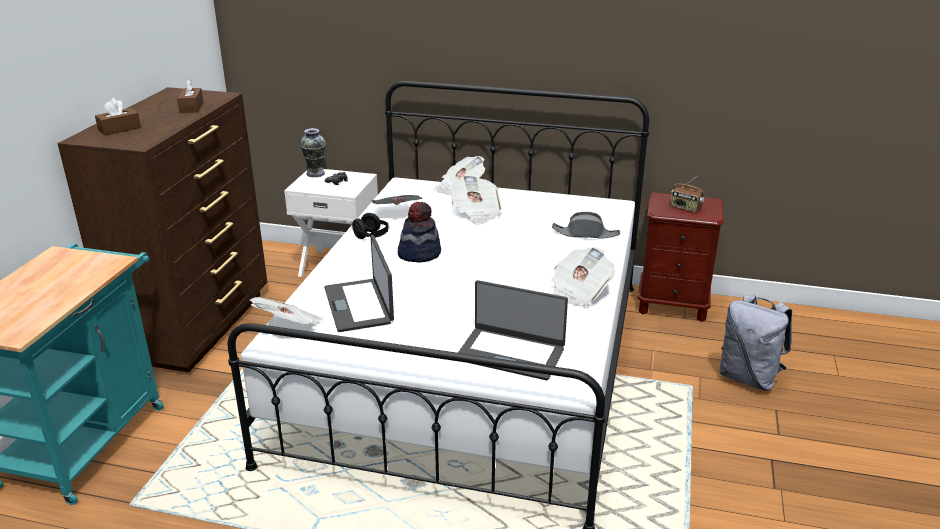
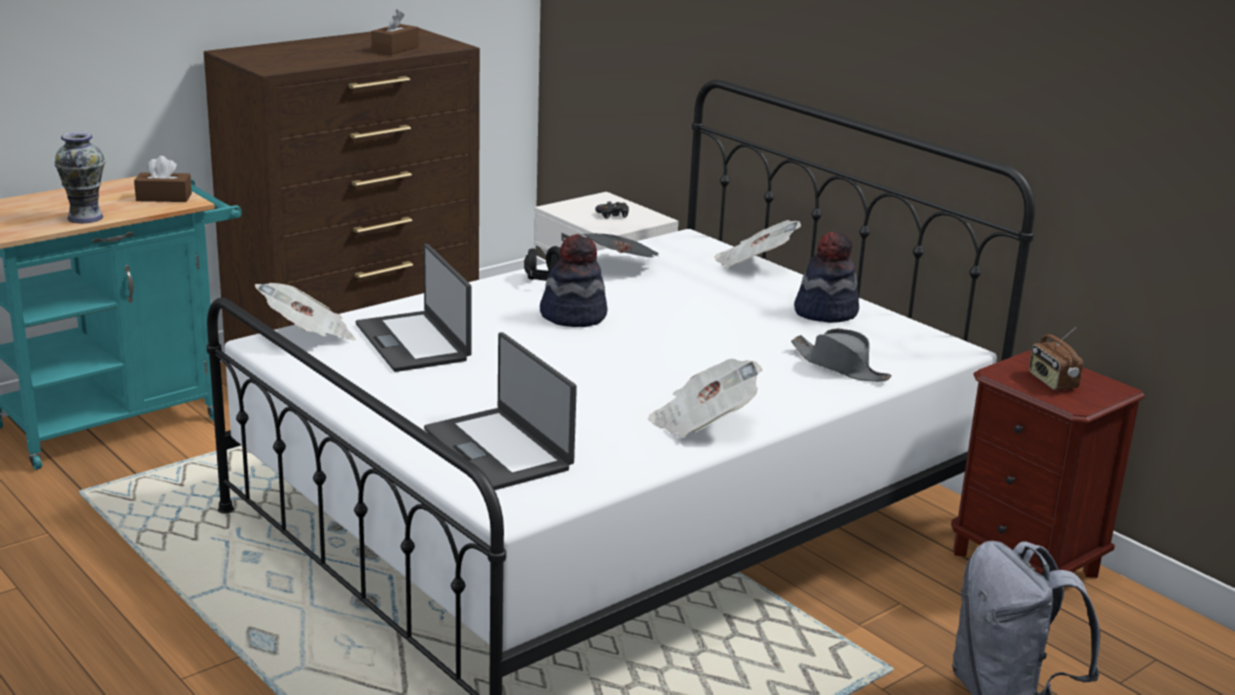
camera: 35 degrees right, 5 degrees down
(119, 129) = (282, 52): brown tissue box -> brown tissue box (164, 197)
(315, 173) = (600, 199): vase -> vase (84, 217)
(359, 305) = (414, 342): laptop -> laptop turned 45 degrees counterclockwise
(476, 213) = (726, 297): newspaper -> none
(533, 205) = (825, 312): none -> hat

